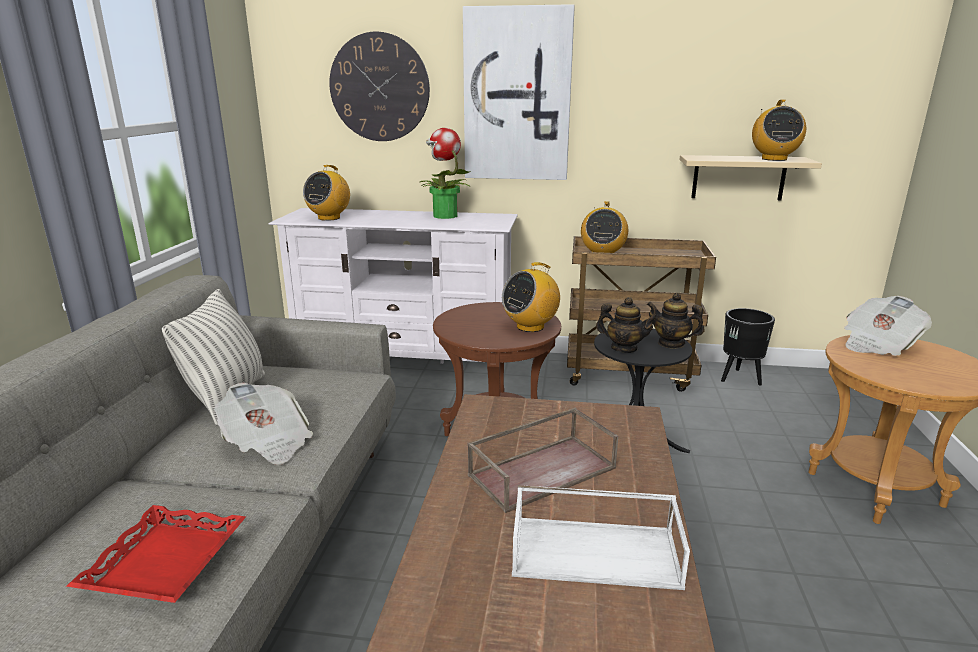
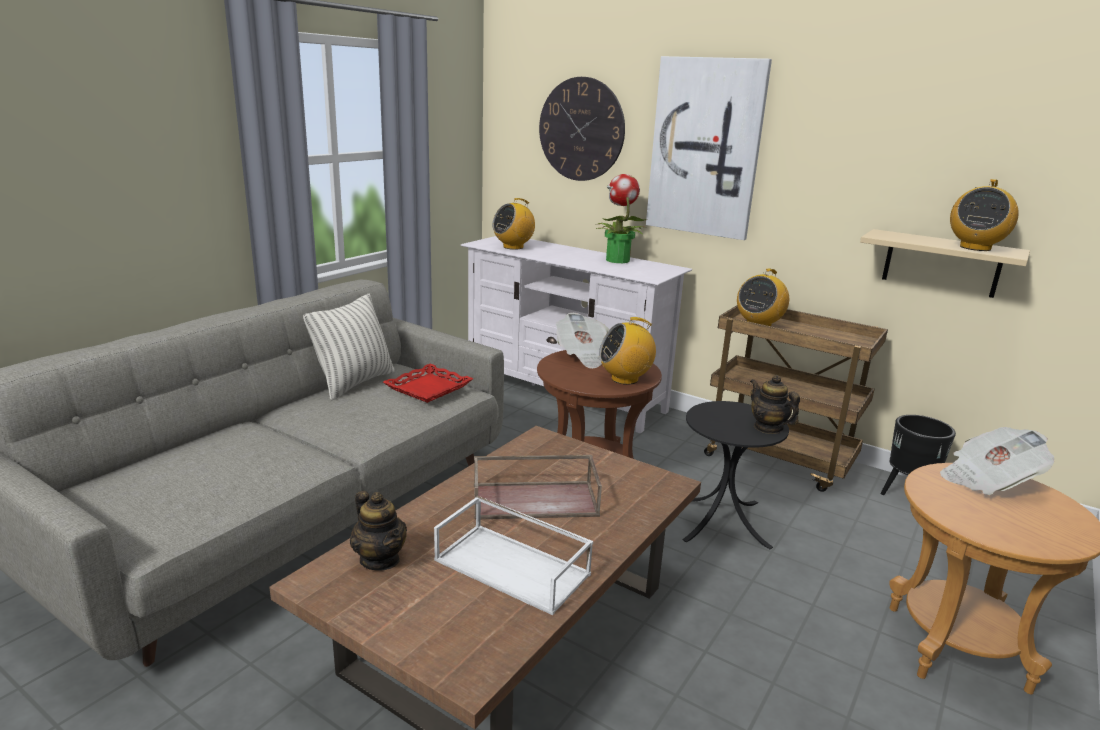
camera: 25 degrees right, 0 degrees up
(164, 561) = (228, 475): red tray -> red tray (428, 388)
(268, 443) = (353, 421): newspaper -> newspaper (585, 356)
(624, 348) = (712, 421): teapot -> teapot (380, 559)

